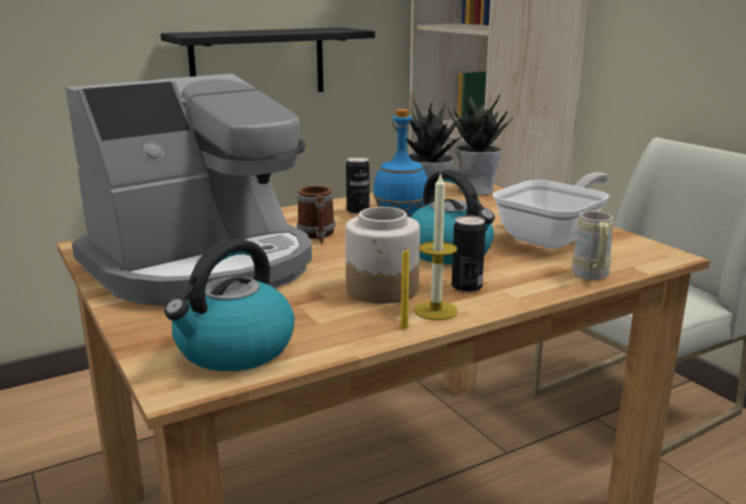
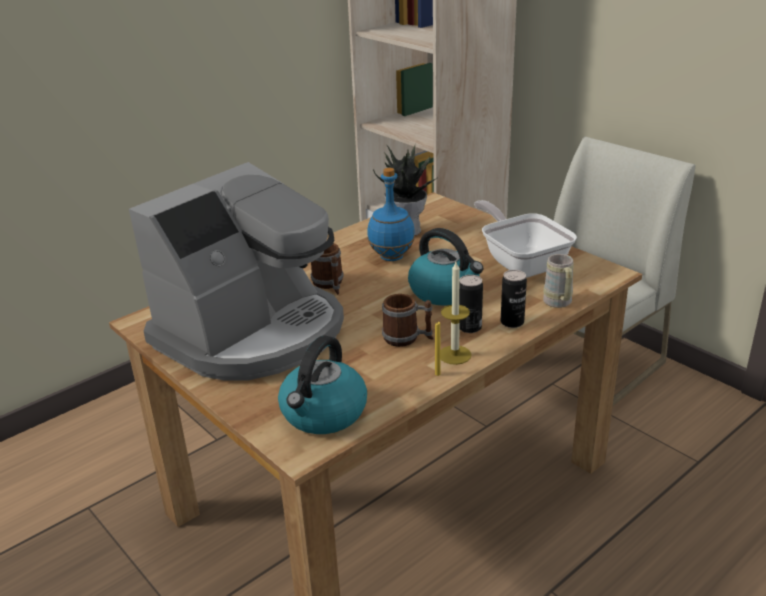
camera: 10 degrees left, 10 degrees up
(258, 63) = (213, 93): black shelf -> none
(358, 211) = (351, 250): can -> can (512, 322)
(383, 289) = (407, 338): jar -> mug
(476, 190) = (442, 210): potted plant -> none
(554, 237) = (521, 263): frying pan -> frying pan turned 60 degrees counterclockwise

